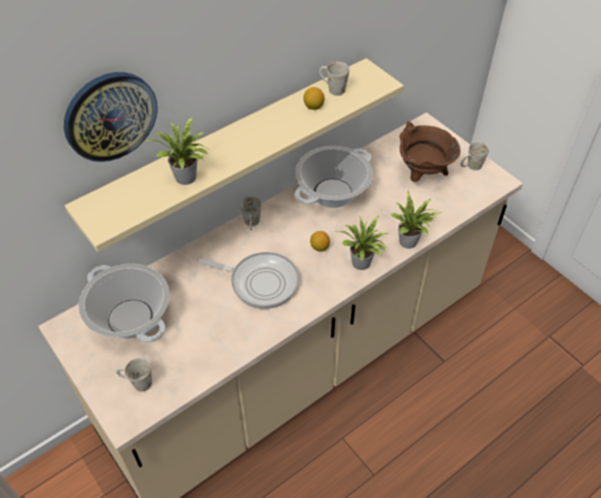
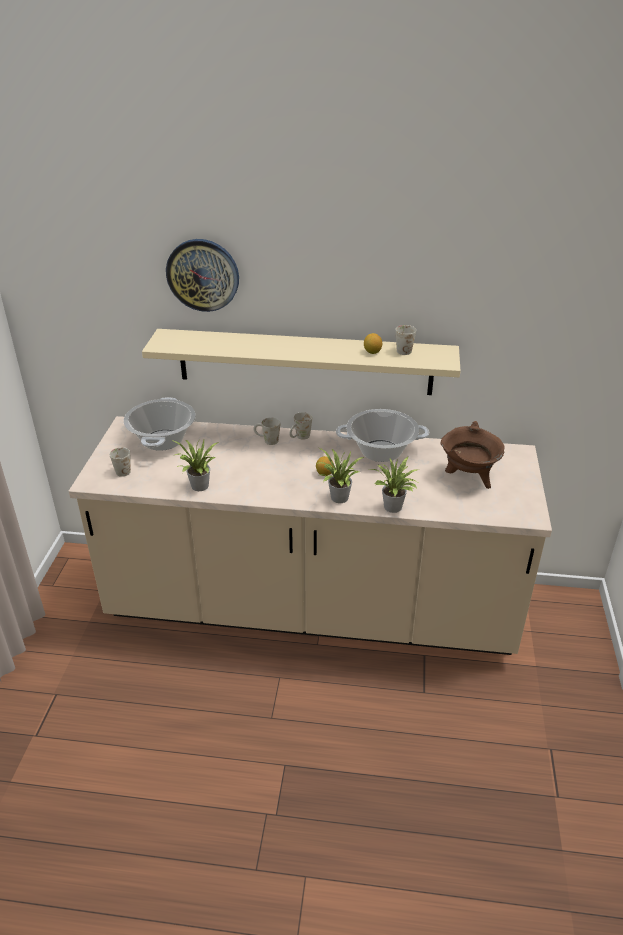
camera: 45 degrees right, 15 degrees down
(187, 179) = (235, 348): potted plant -> potted plant (199, 487)
(260, 282) = (259, 468): frying pan -> none
(470, 167) = (518, 495): white mug -> white mug (267, 440)

